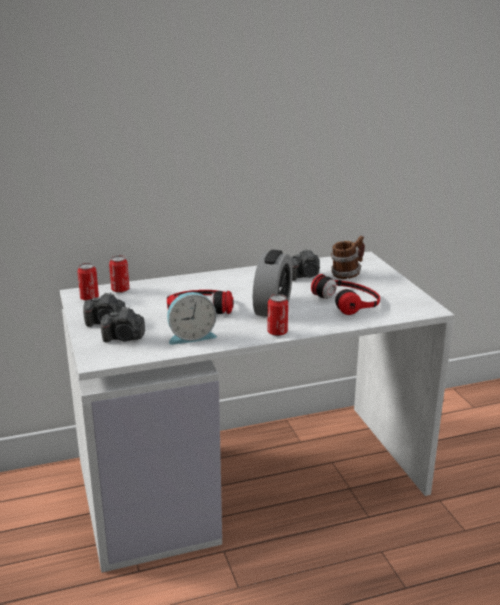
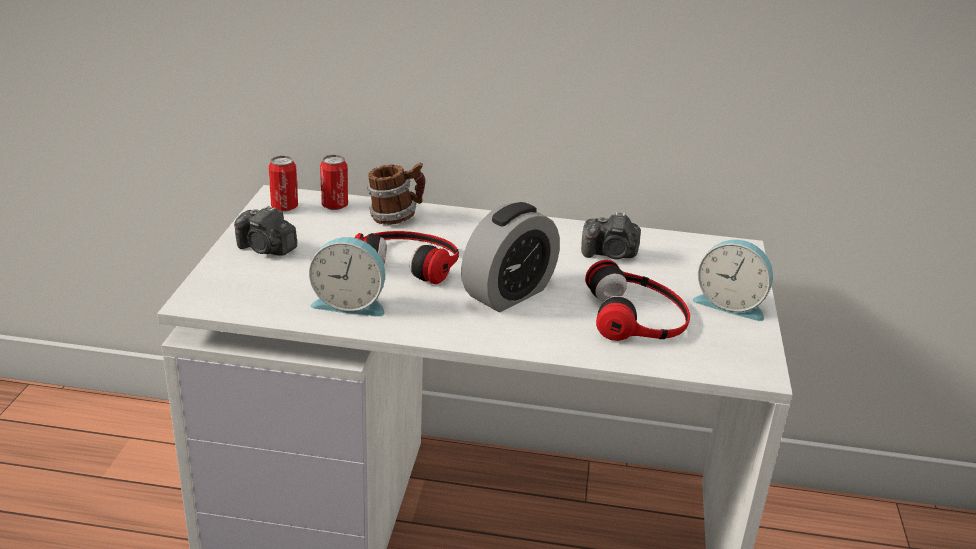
camera: 25 degrees right, 5 degrees up
(124, 338) = (263, 279): camera -> none
(277, 332) = (473, 336): can -> none
(346, 274) = (681, 269): mug -> mug (395, 217)
(387, 283) = (731, 304): none -> alarm clock

